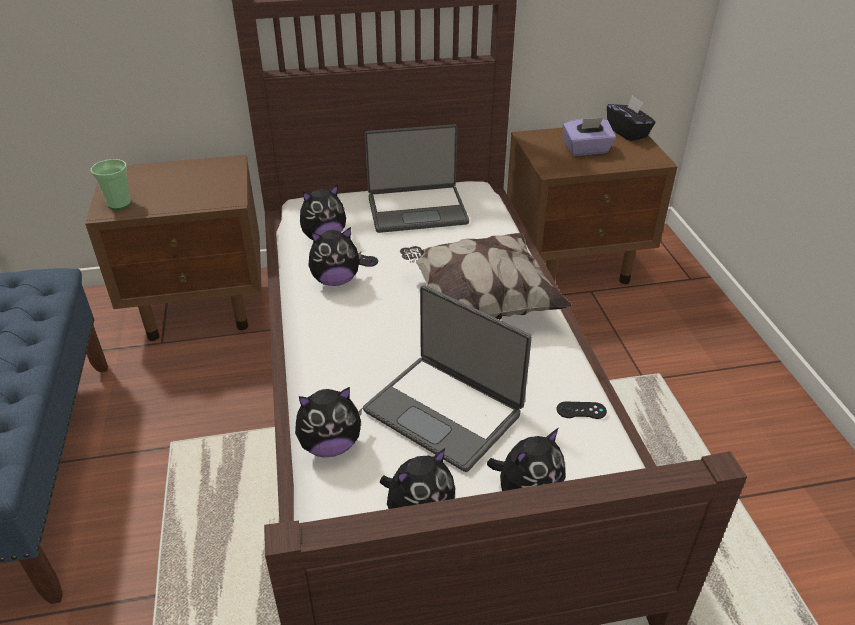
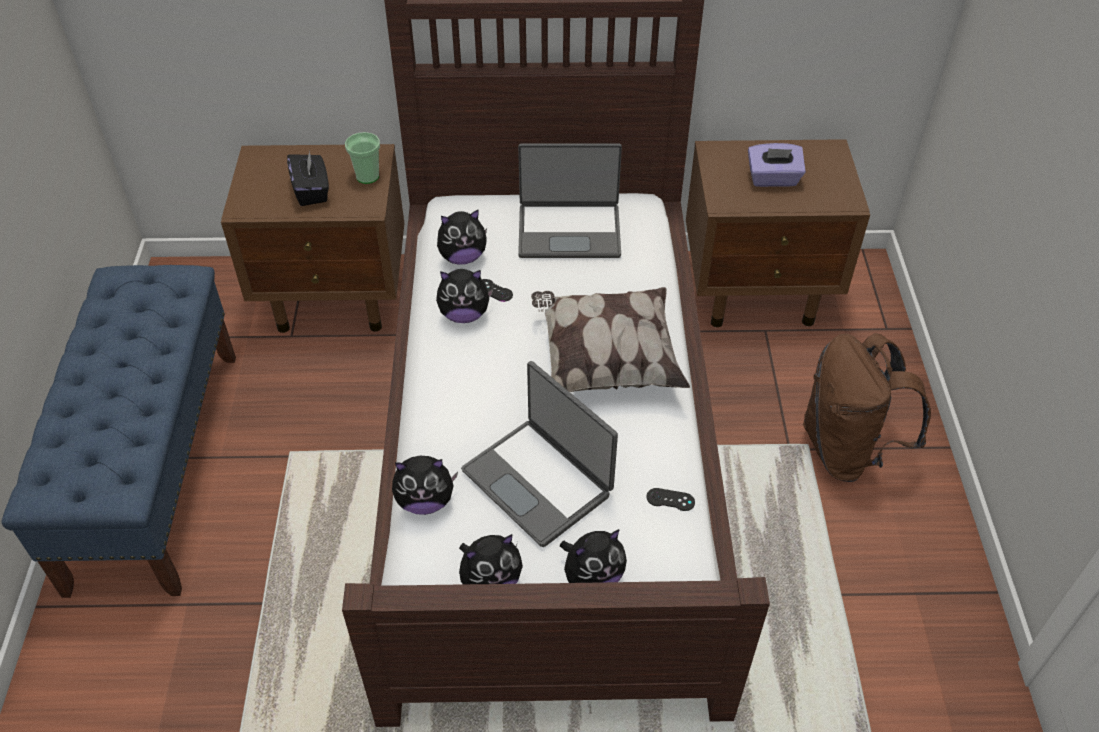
camera: 10 degrees right, 10 degrees up
(119, 203) = (255, 199): cup -> cup (367, 176)
(627, 132) = (831, 157): black tissue box -> black tissue box (311, 191)
(694, 374) = (847, 450): none -> brown backpack

